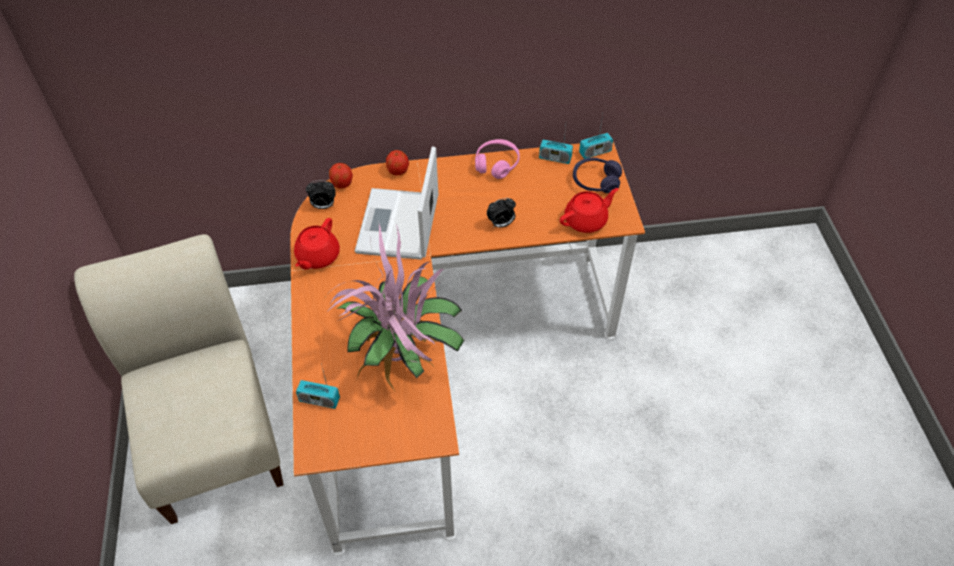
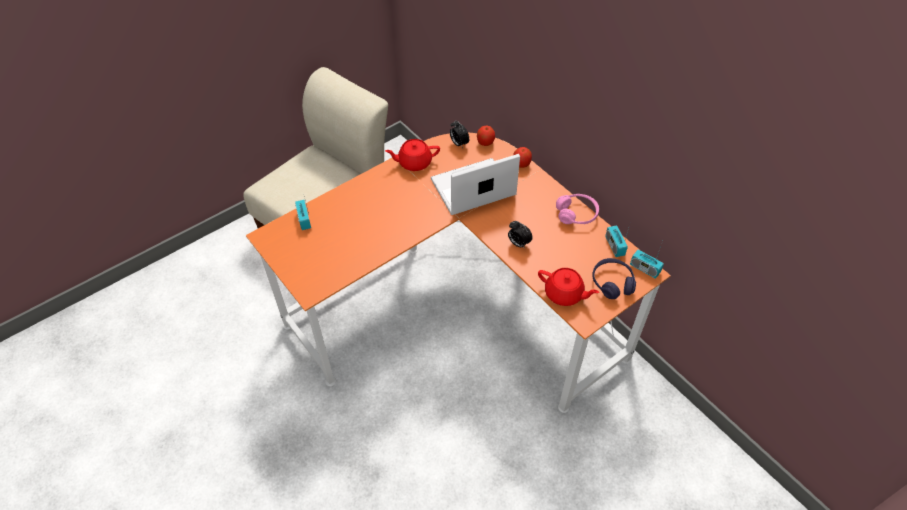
camera: 60 degrees right, 0 degrees up
(401, 358) = (361, 244): potted plant -> none

